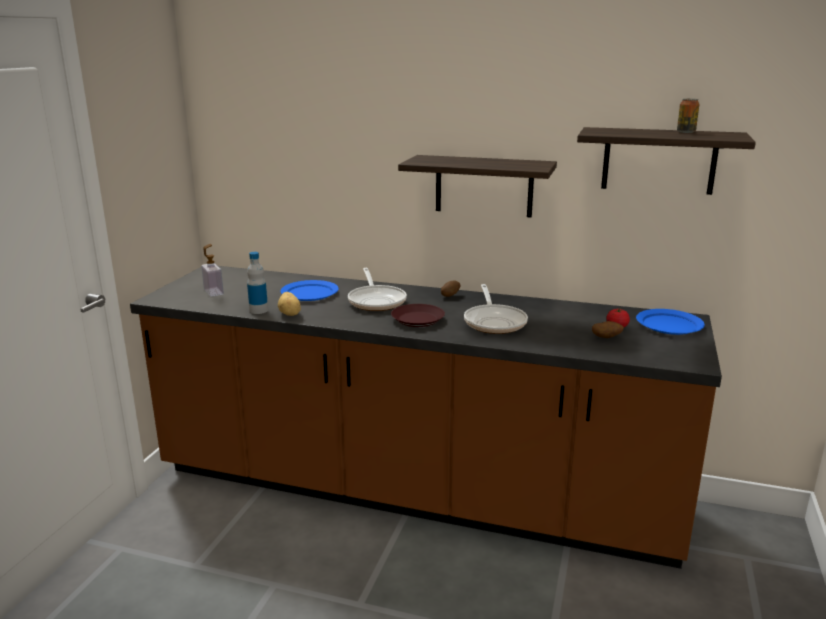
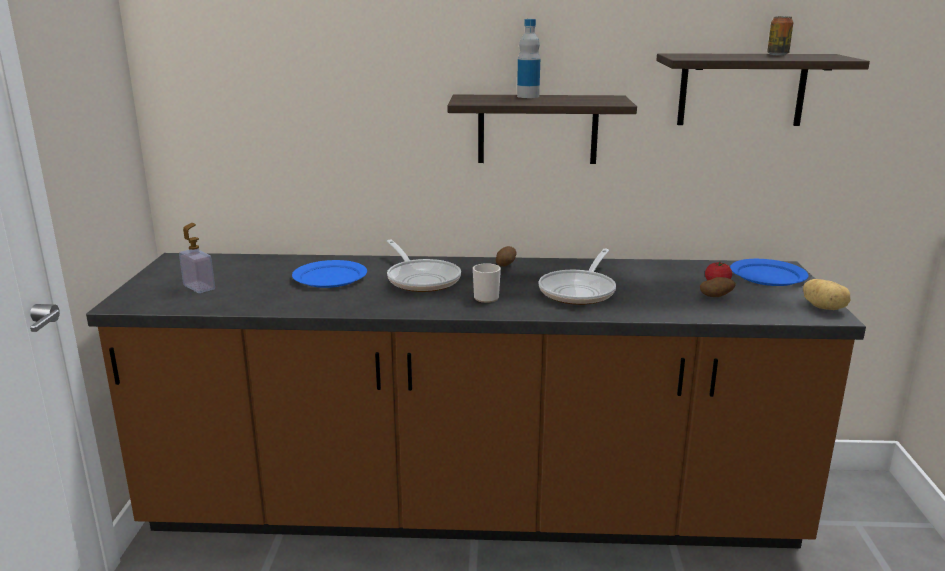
camera: 15 degrees left, 0 degrees up
(258, 310) = (277, 305): bottle -> bottle (528, 96)
(290, 314) = (322, 305): potato -> potato (824, 307)
(417, 319) = (488, 297): brown plate -> mug
(494, 322) = (579, 291): frying pan -> frying pan turned 45 degrees clockwise

